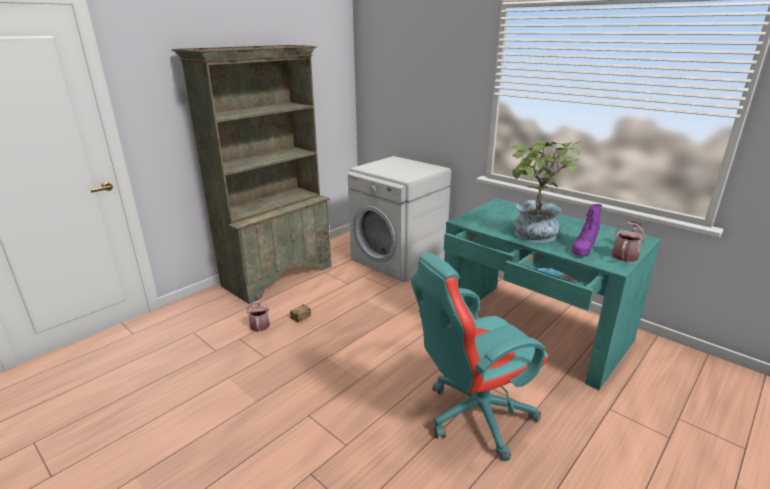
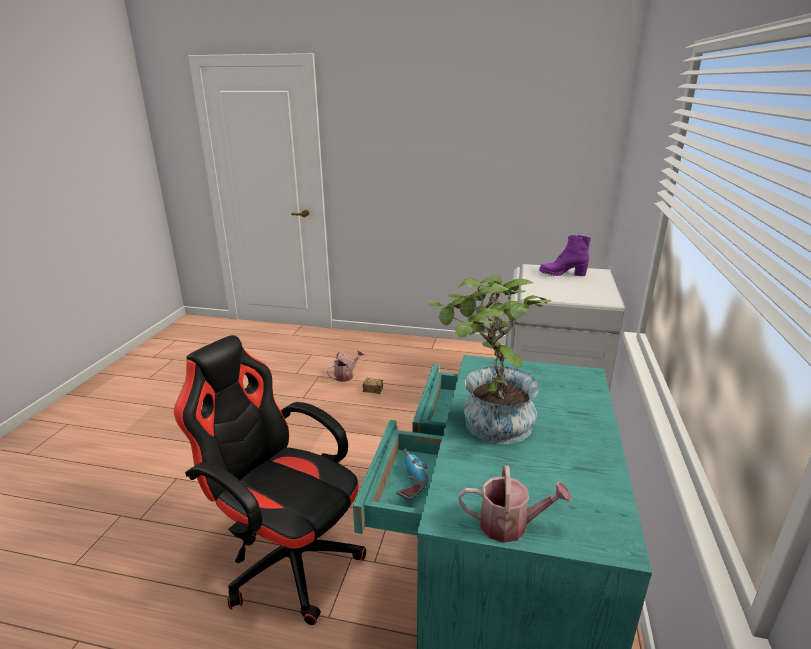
camera: 60 degrees right, 0 degrees up
(278, 275) = (428, 351): green bookcase -> none
(471, 418) = (287, 559): turquoise office chair -> black office chair
(583, 249) = (487, 475): purple boot -> purple boot (562, 274)

